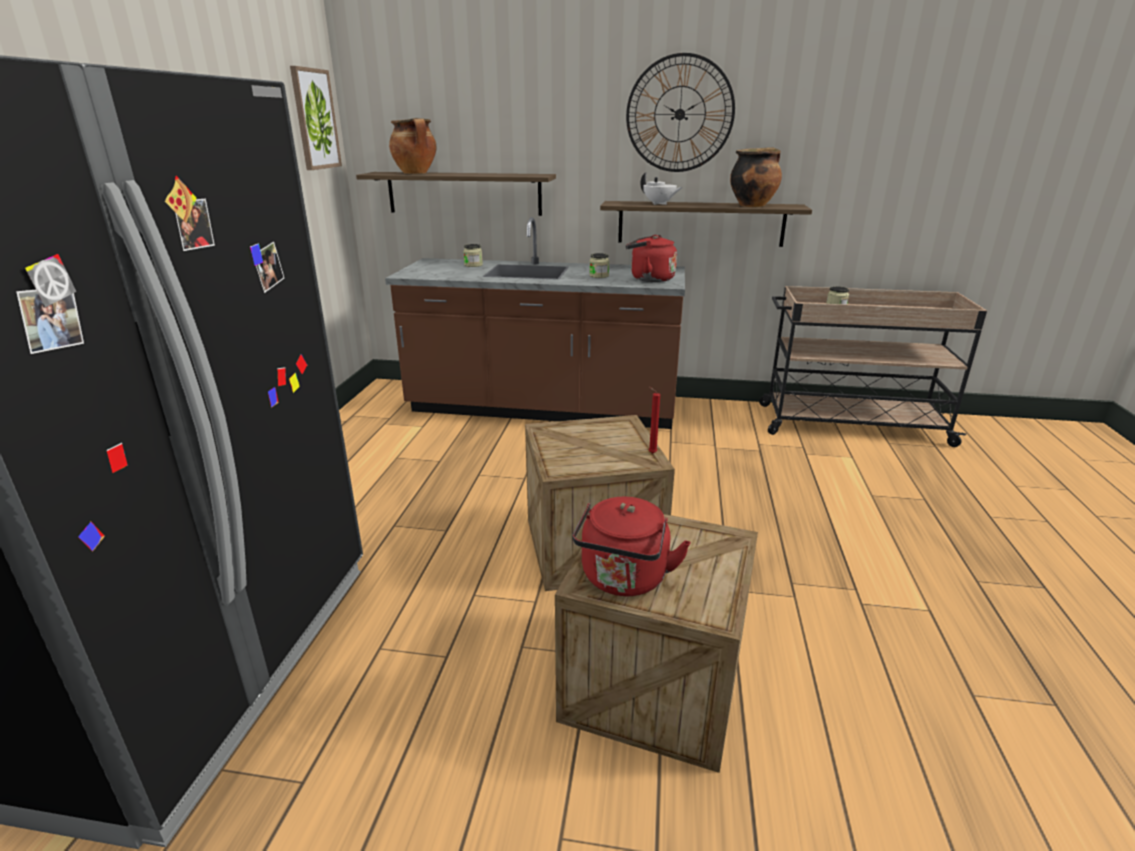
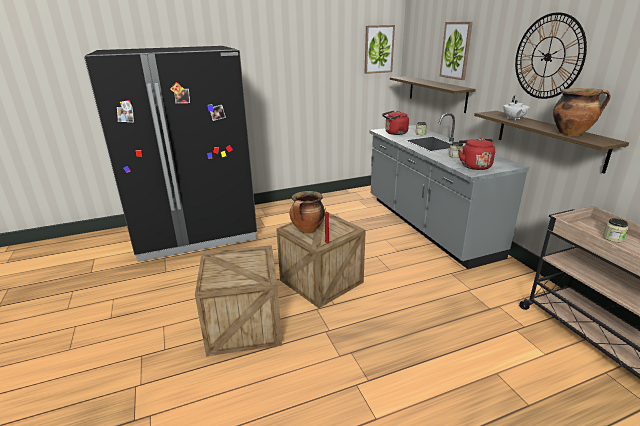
camera: 60 degrees right, 0 degrees up
(416, 173) = (414, 79): cooking pot -> cooking pot (307, 230)
(497, 115) = (456, 50): none -> picture
(543, 409) = (427, 226): brown counter -> grey counter
(623, 580) = (218, 262): red kettle -> red kettle (394, 133)

